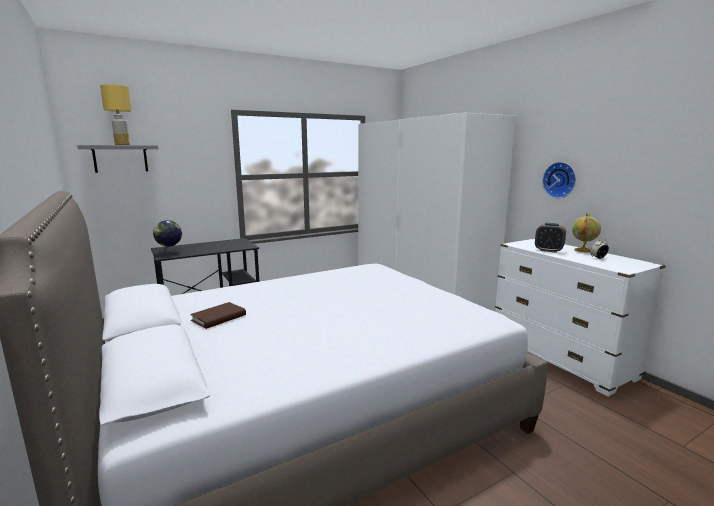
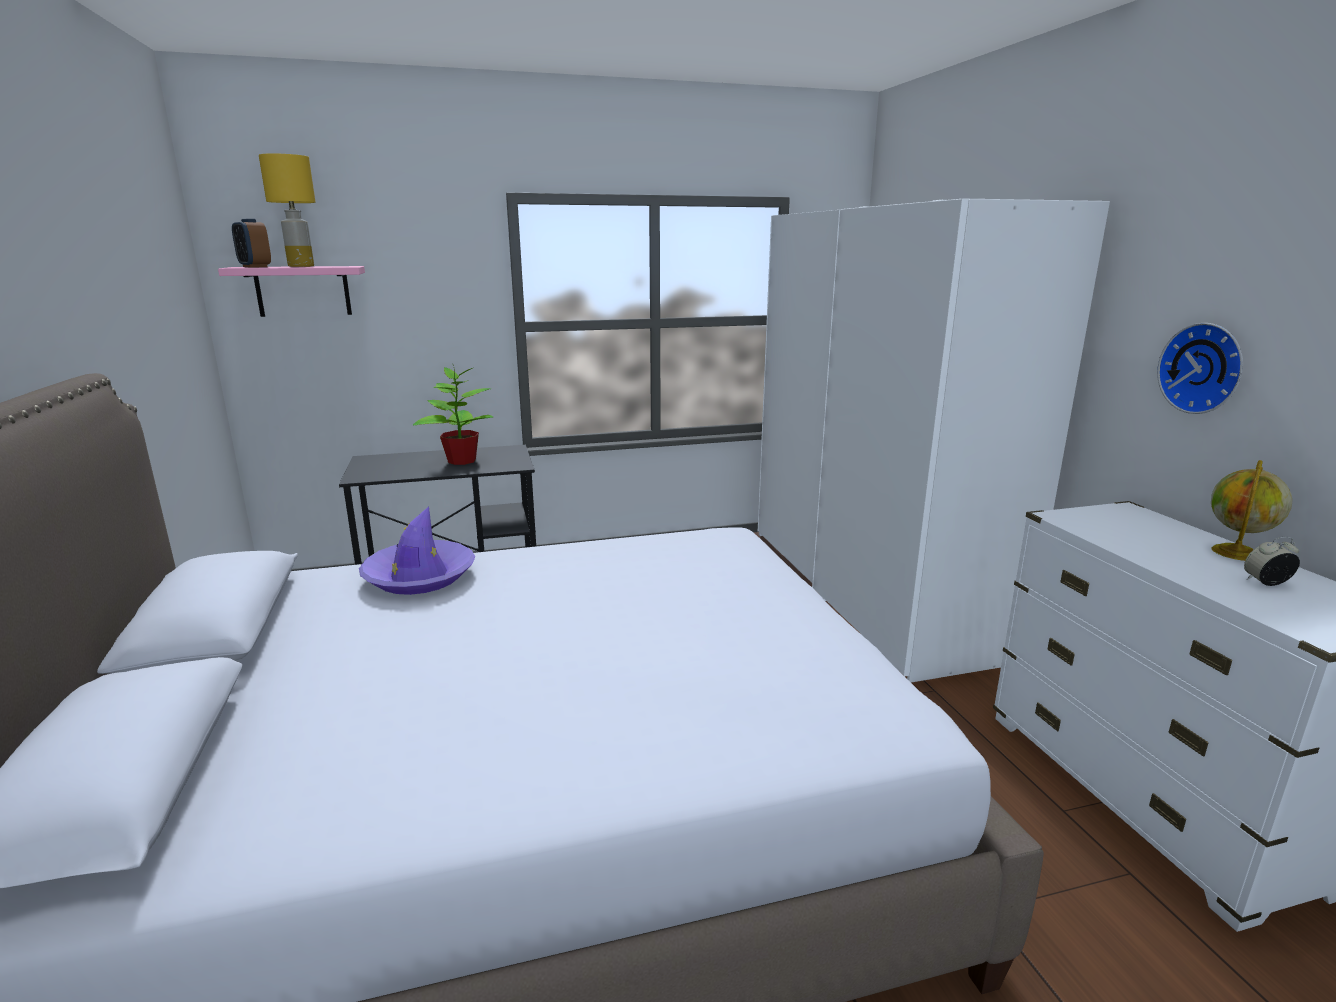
camera: 15 degrees right, 5 degrees up
(120, 158) = (303, 291): grey shelf -> pink shelf
(170, 253) = (373, 470): globe -> none
(216, 246) = (461, 461): none -> potted plant
(219, 318) = (344, 638): brown book -> none
(236, 292) = (419, 577): none -> purple hat
(548, 250) = (1138, 545): alarm clock -> alarm clock (255, 267)

